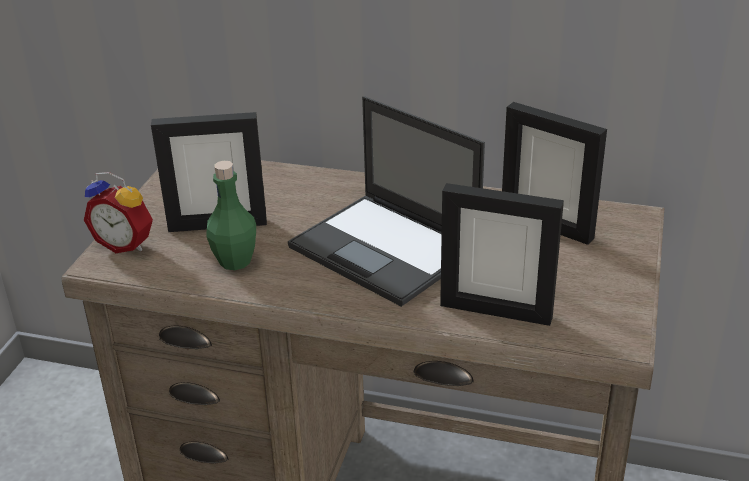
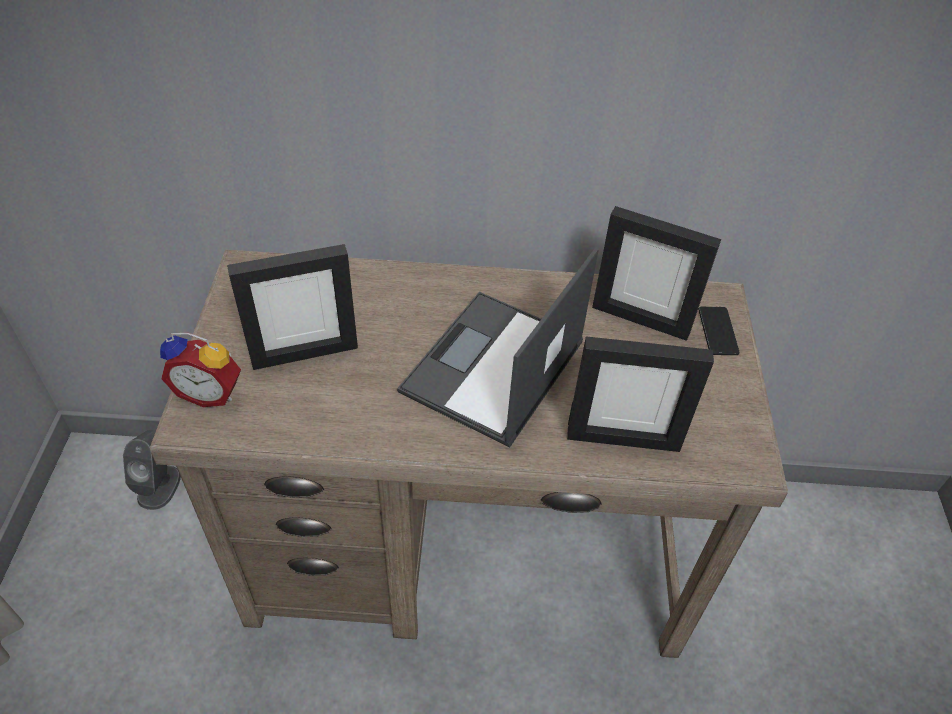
camera: 15 degrees left, 15 degrees up
(92, 411) = (159, 486): none -> grey speaker
(235, 261) = (338, 403): green bottle -> none
(386, 249) = (492, 368): laptop -> laptop turned 90 degrees clockwise
(623, 240) = (718, 331): none -> phone

